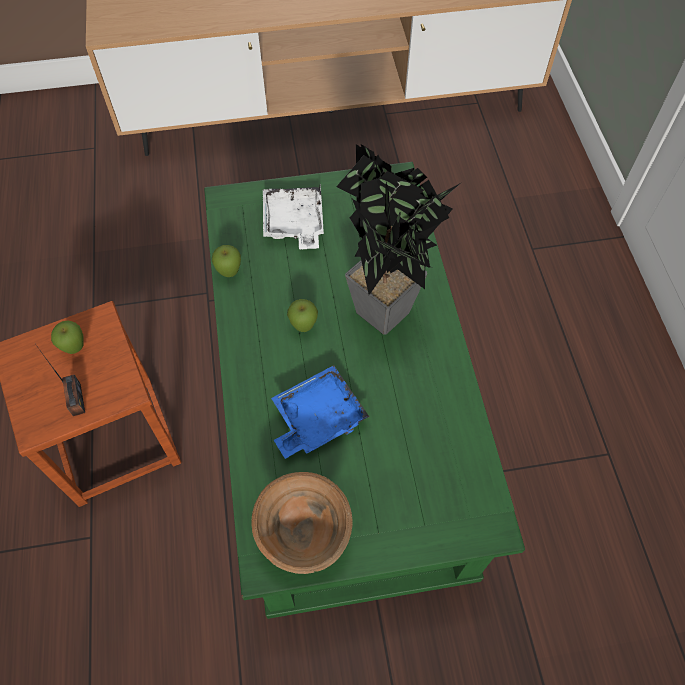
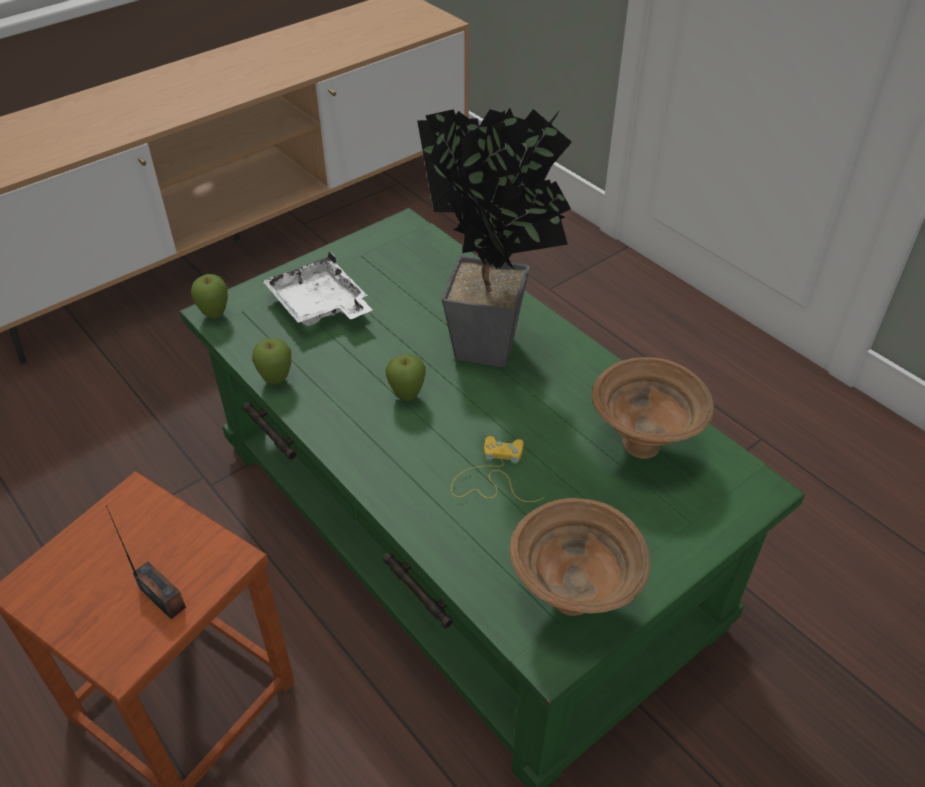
camera: 30 degrees left, 15 degrees down
(75, 348) = (120, 543): apple -> apple (215, 315)
(317, 418) = (492, 476): blue tray -> yellow game controller
(436, 449) = (644, 446): none -> brown bowl

